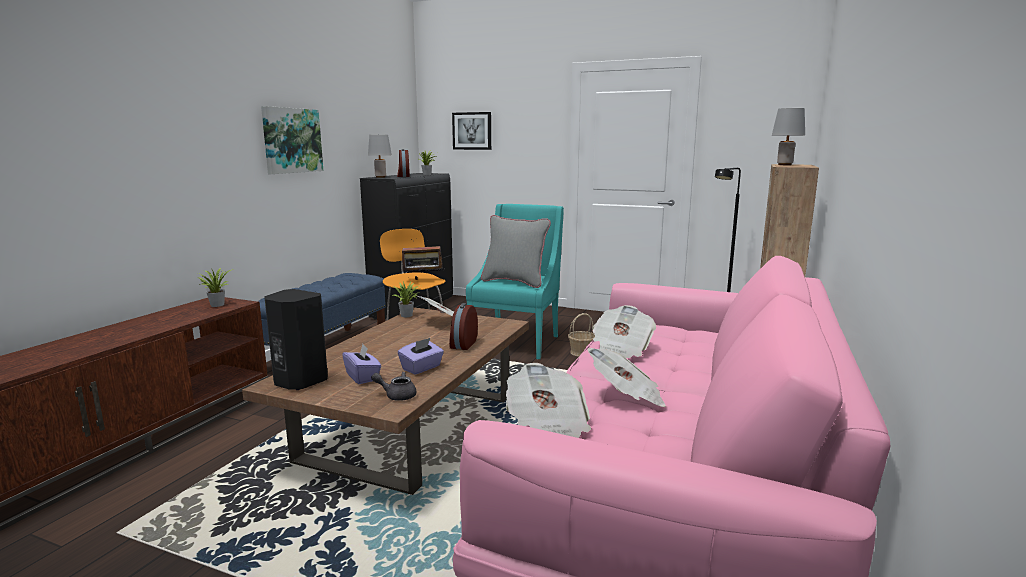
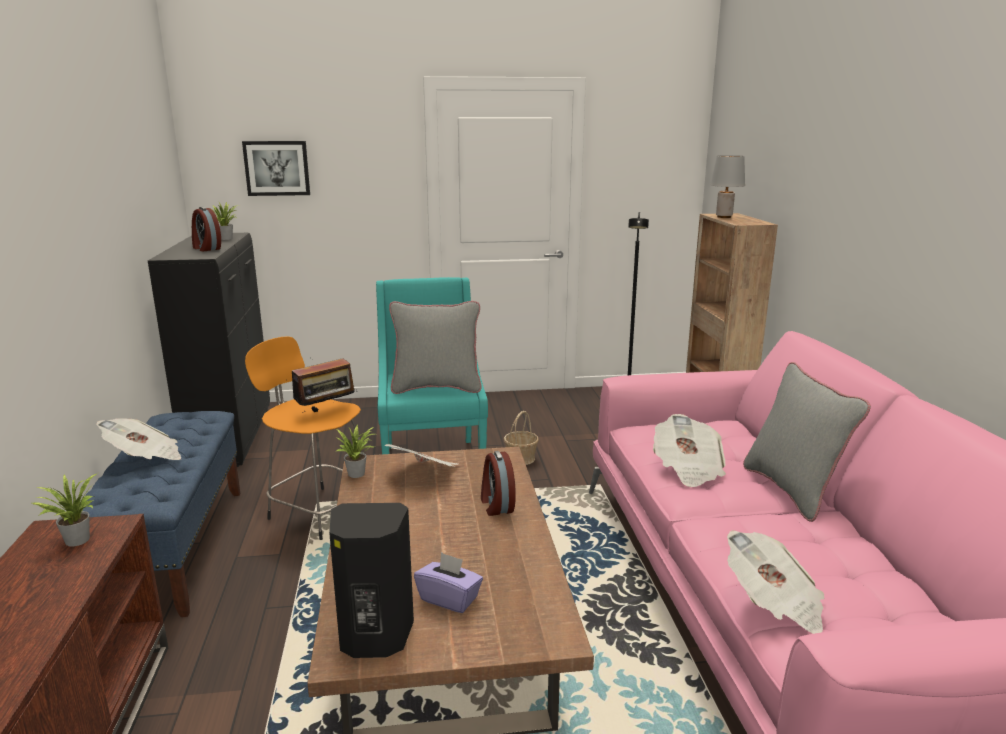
camera: 30 degrees left, 5 degrees up
(291, 140) = (69, 220): picture -> none
(380, 177) = (177, 255): grey table lamp -> none
(397, 395) = (534, 614): grey teapot -> none
(421, 368) = (501, 559): purple tissue box -> none
(626, 396) = (780, 534): newspaper -> newspaper (145, 457)
(690, 378) = (792, 490): none -> grey pillow

